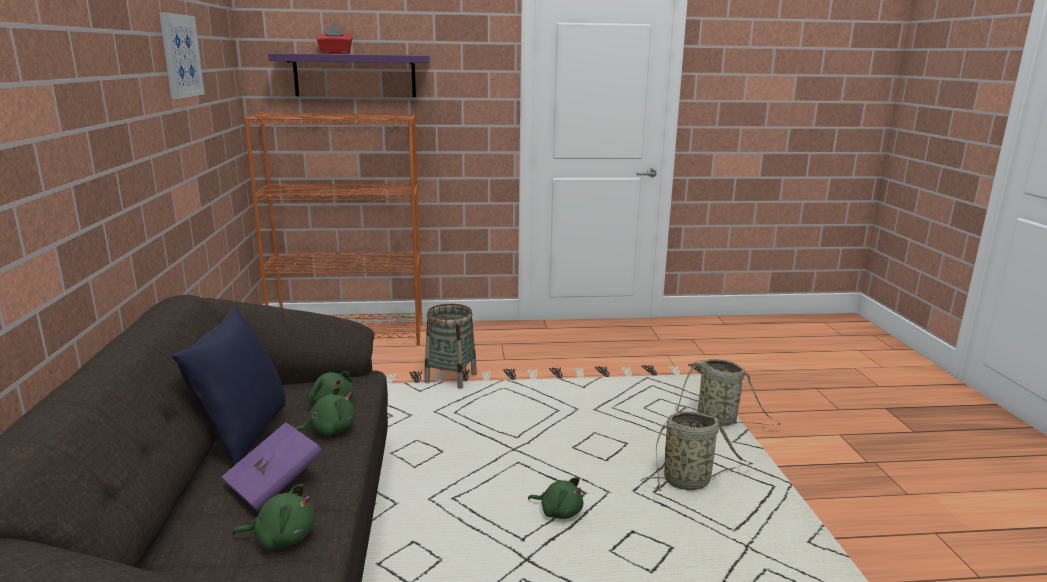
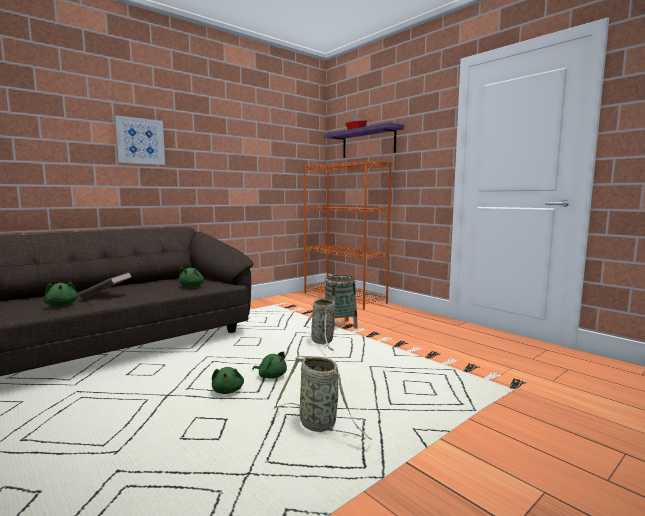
camera: 55 degrees right, 10 degrees down
(180, 56) = (253, 130): picture -> picture (140, 141)
(242, 436) = (147, 284): blue pillow -> none
(275, 484) = (107, 295): purple book -> brown book
(329, 430) = (165, 291): green plush toy -> green plush toy (271, 376)
(719, 420) = (442, 415): basket -> basket (322, 342)

